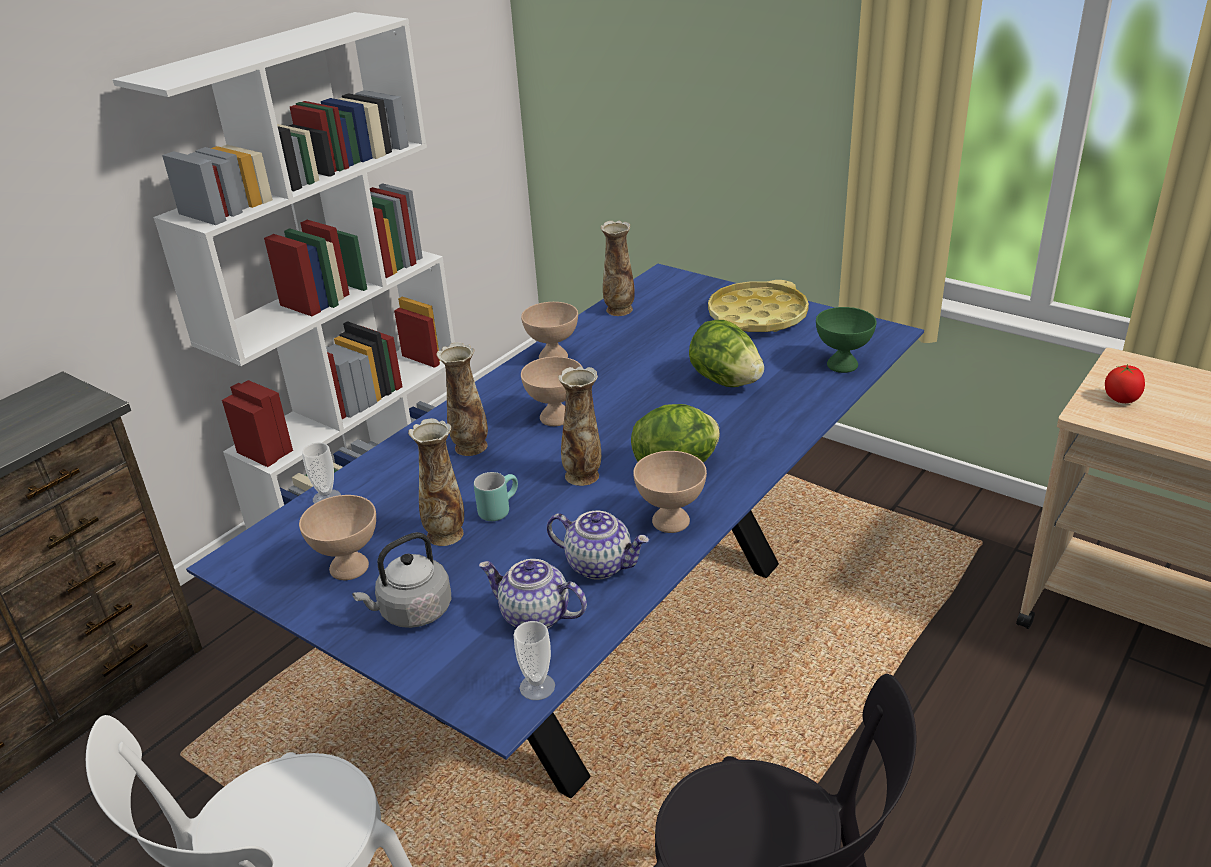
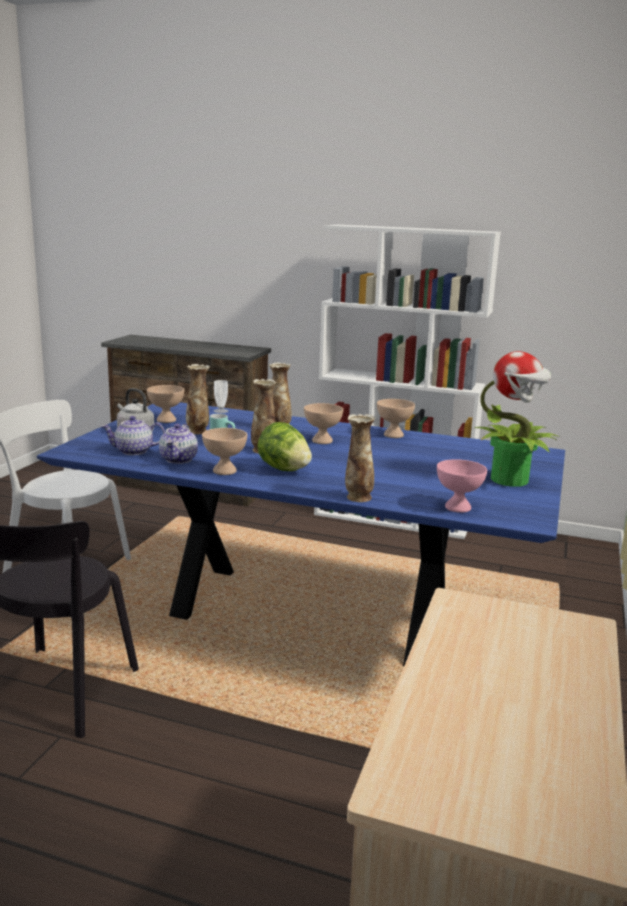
camera: 70 degrees right, 15 degrees down
(534, 616) = (133, 451): teapot -> teapot turned 105 degrees counterclockwise
(537, 687) = (81, 456): cup -> none
(619, 310) = (475, 444): vase -> vase (358, 498)
(725, 381) = (400, 475): lettuce -> none
(757, 316) = (511, 480): yellow tray -> potted plant
(842, 364) = (459, 507): green bowl -> pink bowl
(1121, 399) = (499, 619): tomato -> none

